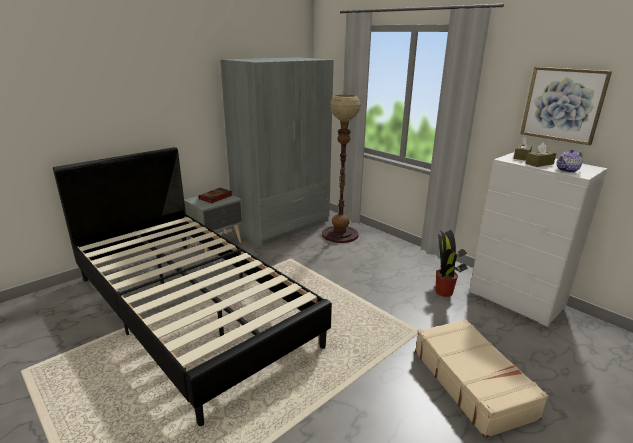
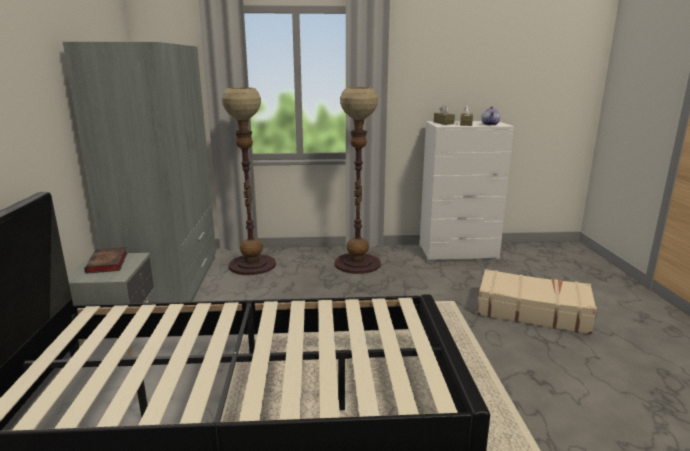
camera: 50 degrees left, 5 degrees down
(407, 266) = (357, 264): none -> floor lamp
(444, 291) = (413, 268): potted plant -> none
(563, 105) = (455, 75): picture -> none

